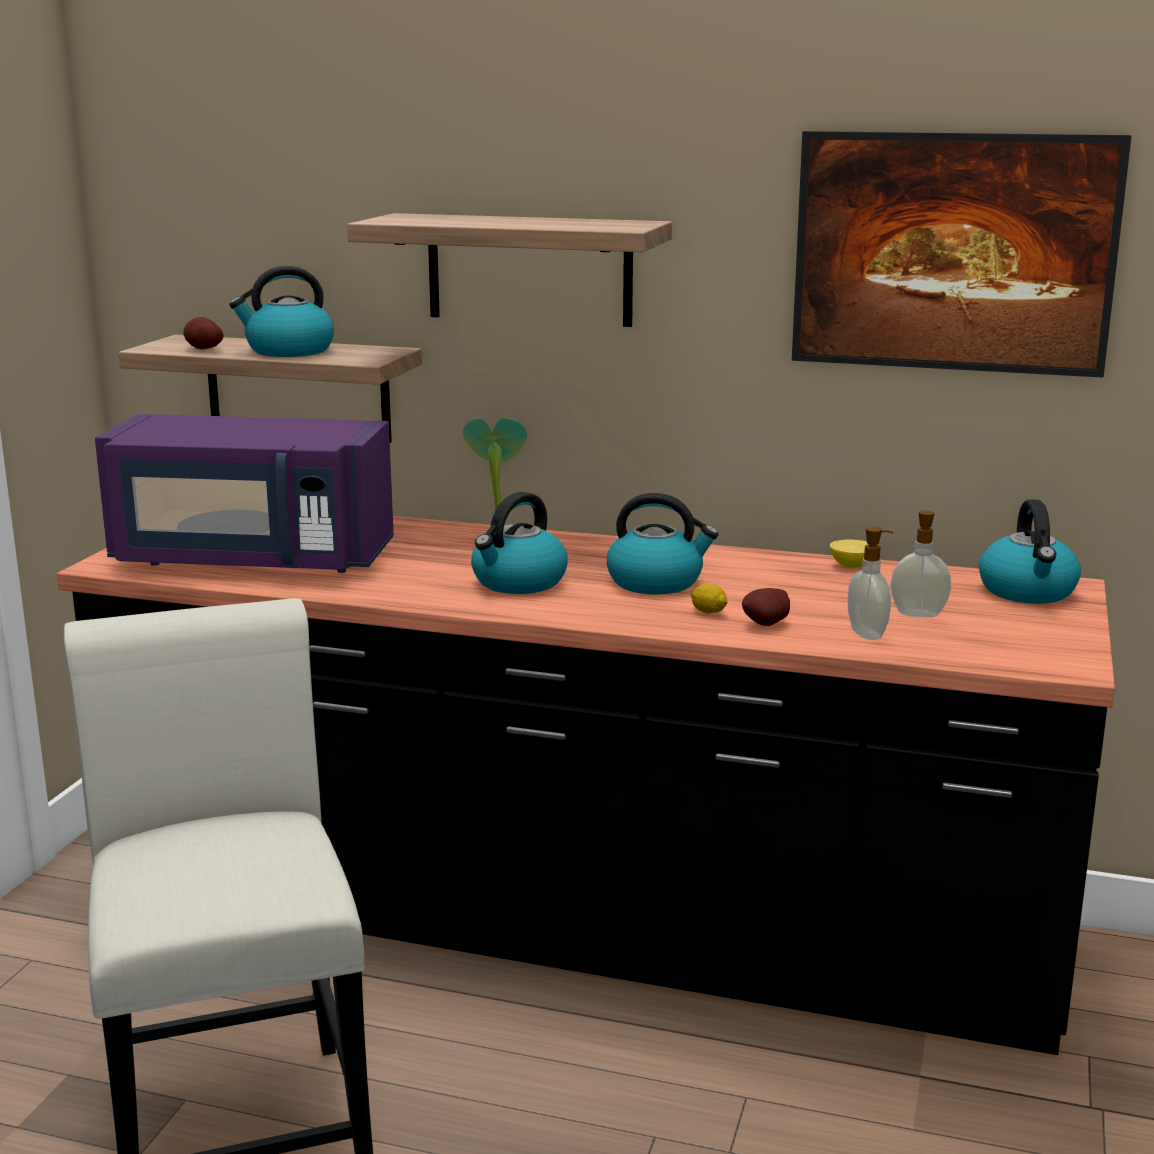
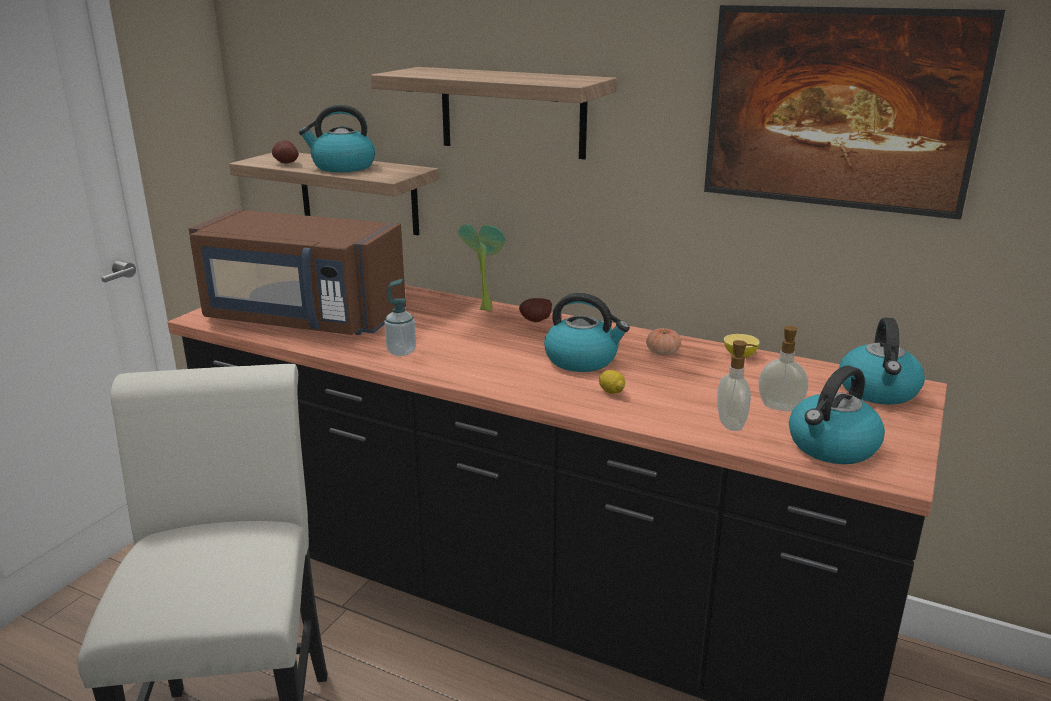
camera: 10 degrees right, 5 degrees up
(251, 559) = (301, 319): purple microwave -> brown microwave
(413, 587) = (401, 352): none -> soap dispenser
(518, 582) = (479, 353): kettle -> kettle (832, 447)
(754, 569) = (662, 353): none -> tomato
(768, 625) = (653, 408): potato -> potato (537, 321)

